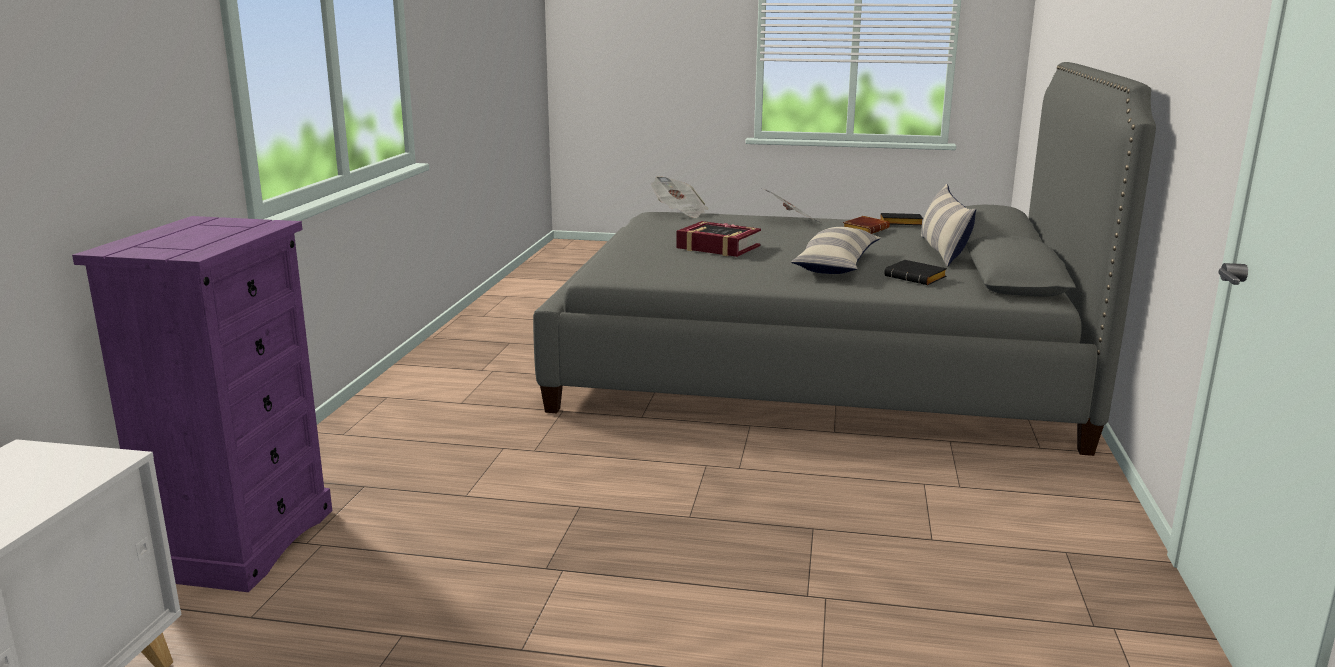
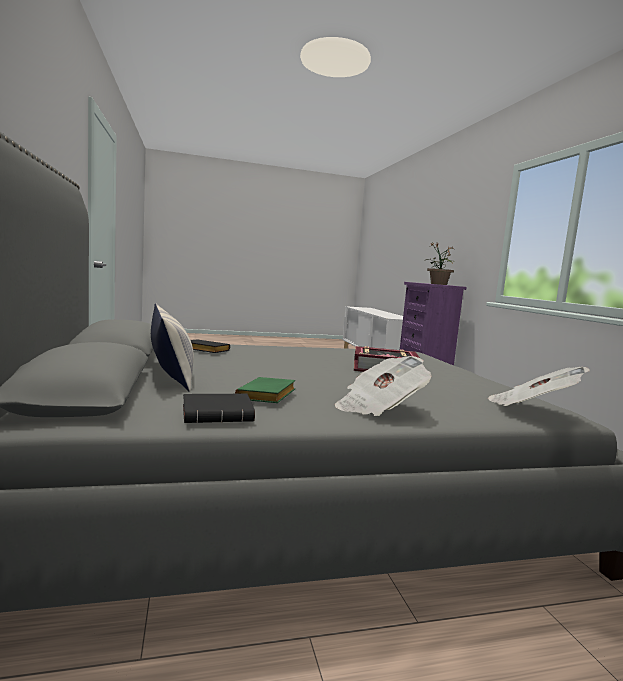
camera: 155 degrees right, 10 degrees down
(215, 229) = (438, 284): none -> potted plant
(836, 265) = (270, 358): pillow -> none
(865, 230) = (267, 396): brown book -> green book

